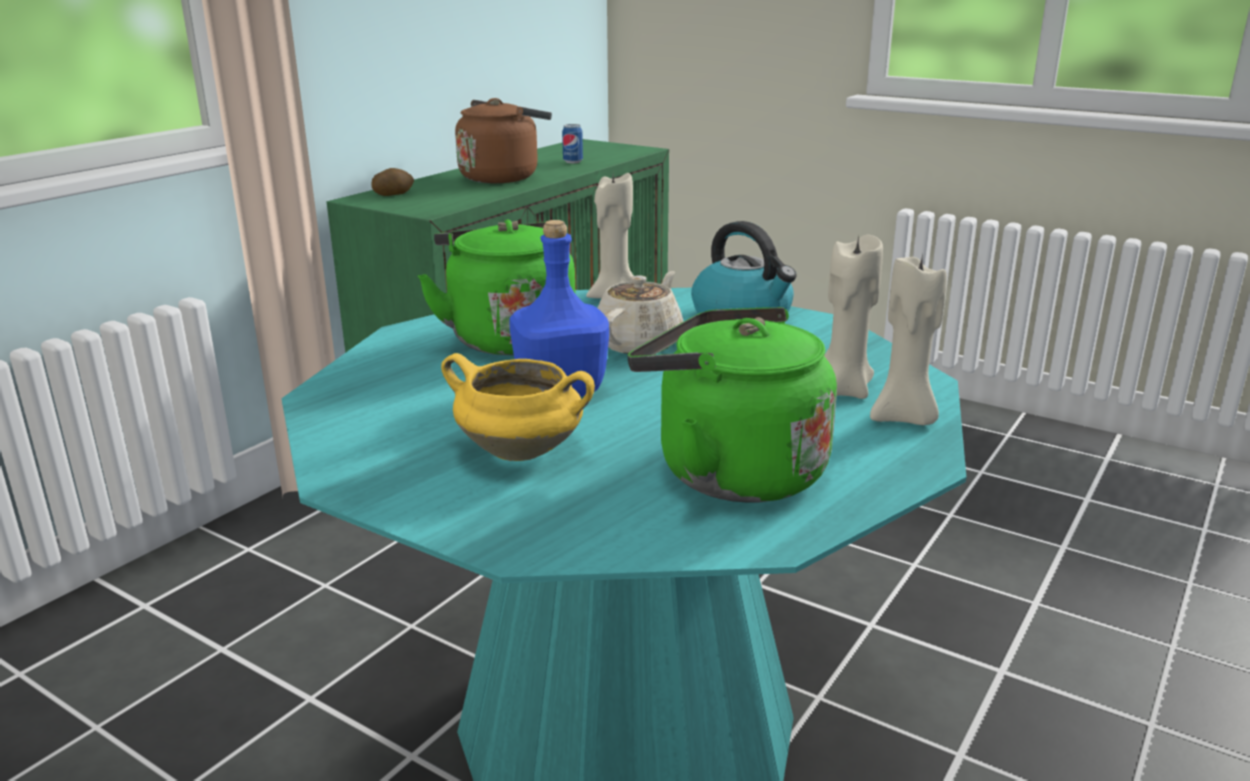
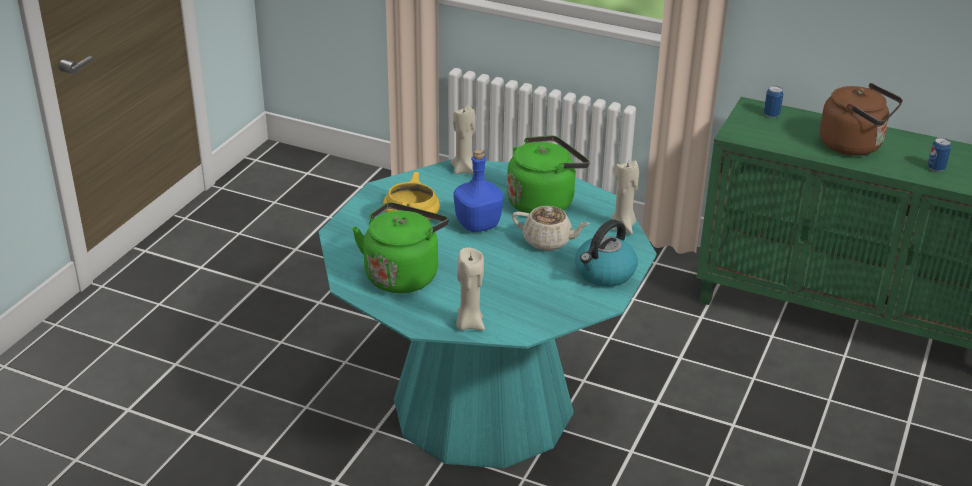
camera: 80 degrees right, 10 degrees up
(393, 194) = (771, 115): potato -> can
(842, 390) = (500, 306): beige candle -> beige candle (464, 169)

